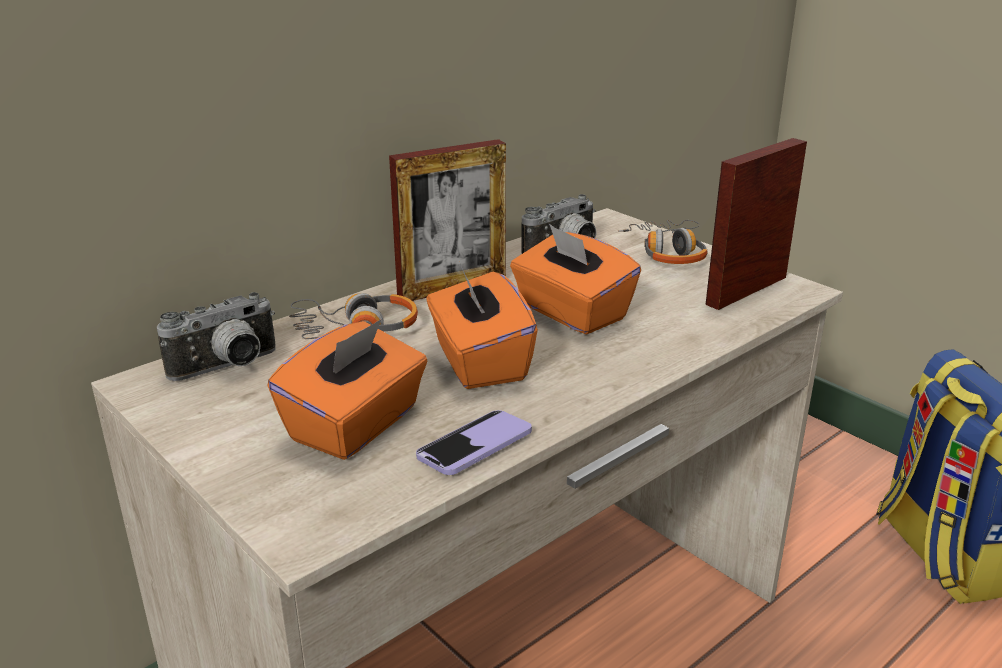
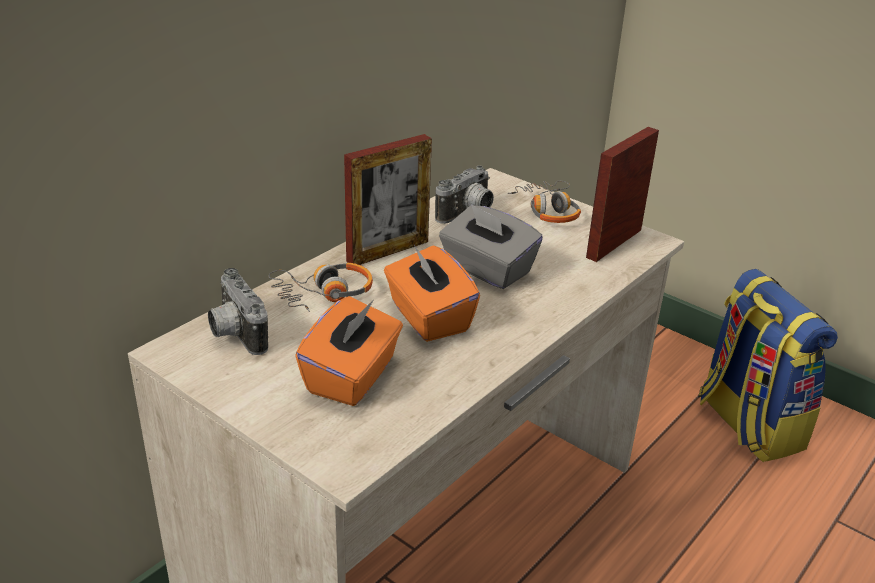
camera: 10 degrees left, 5 degrees up
(228, 368) = (234, 334): camera -> camera turned 105 degrees clockwise
(475, 445) = (445, 388): phone -> none
(571, 313) = (487, 270): orange tissue box -> grey tissue box

